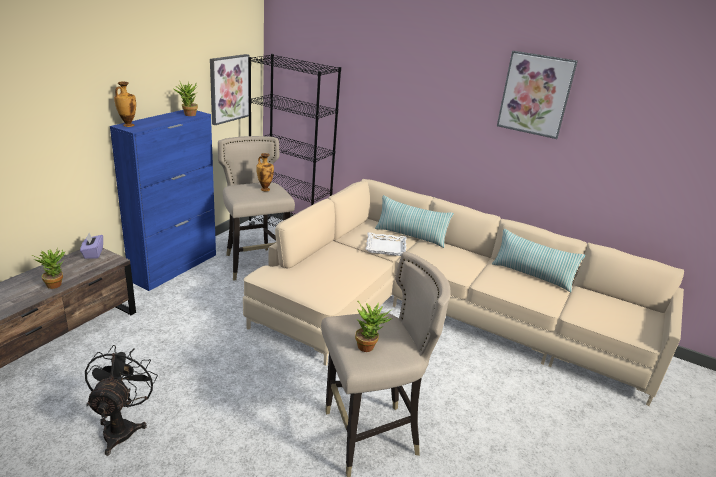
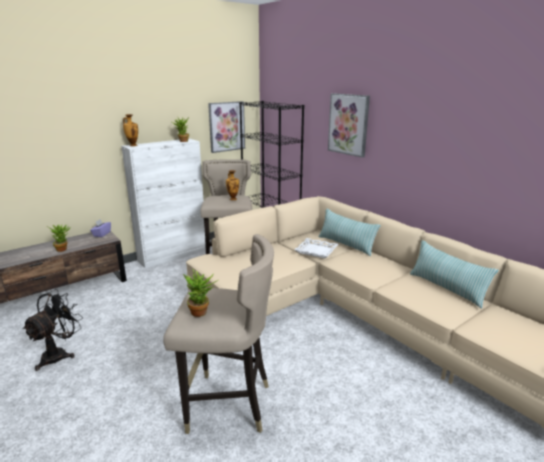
camera: 25 degrees right, 5 degrees down
(175, 267) = (173, 255): blue cabinet -> white cabinet
(535, 94) = (454, 110): picture -> picture (348, 124)

